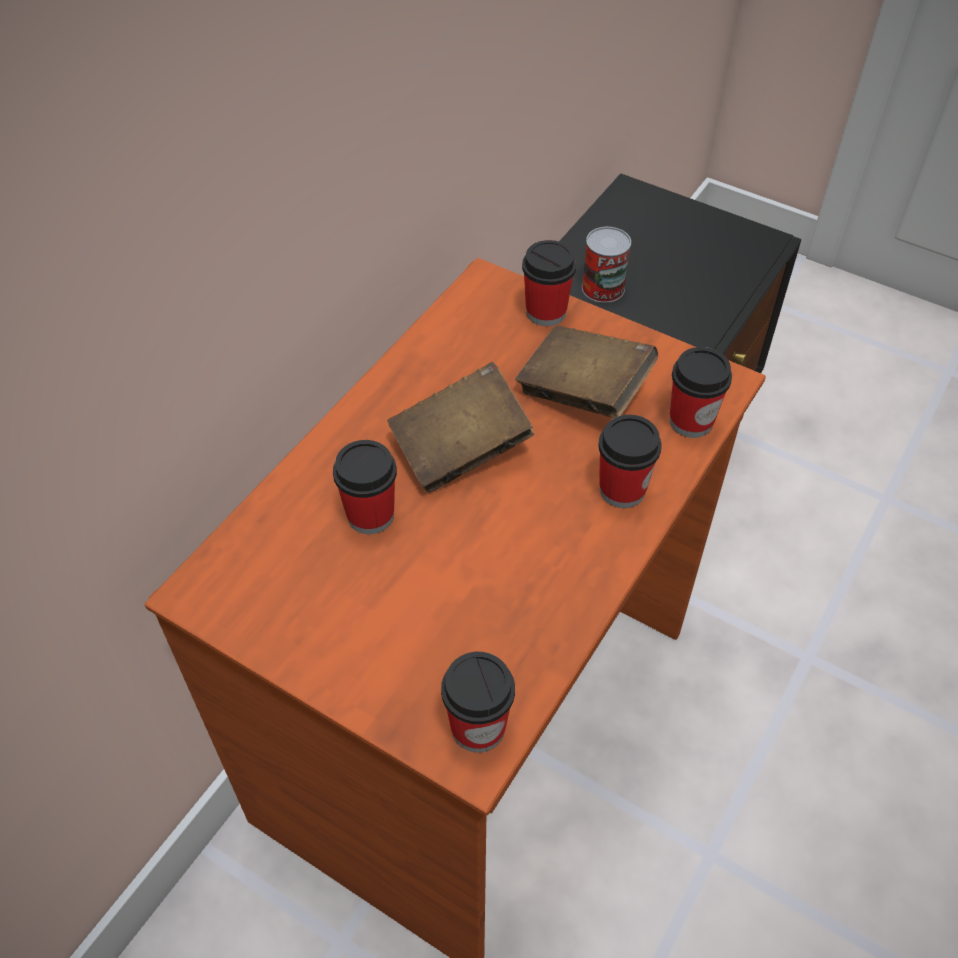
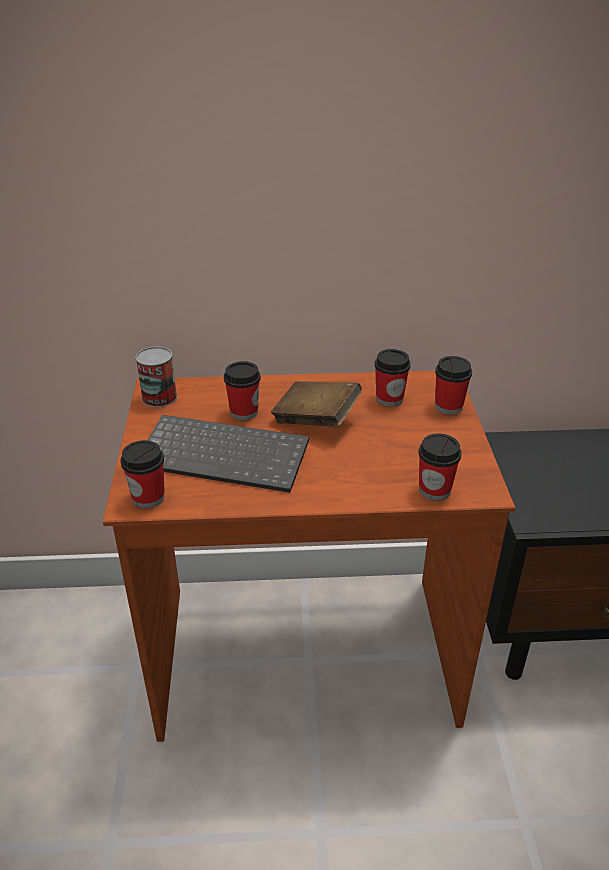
camera: 55 degrees right, 15 degrees down
(454, 586) = (226, 455): none -> keyboard
(583, 392) = (406, 443): brown book -> none
(603, 288) = (562, 462): can -> can (159, 397)
(622, 490) = (351, 484): cup -> cup (389, 399)

